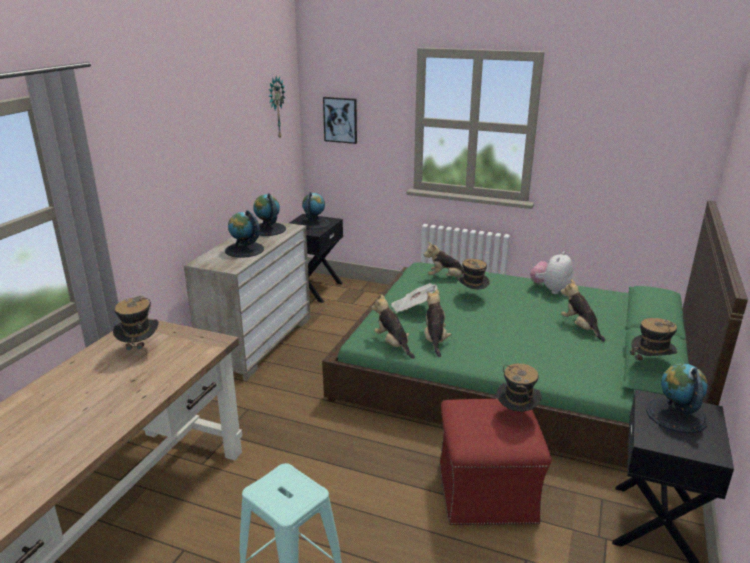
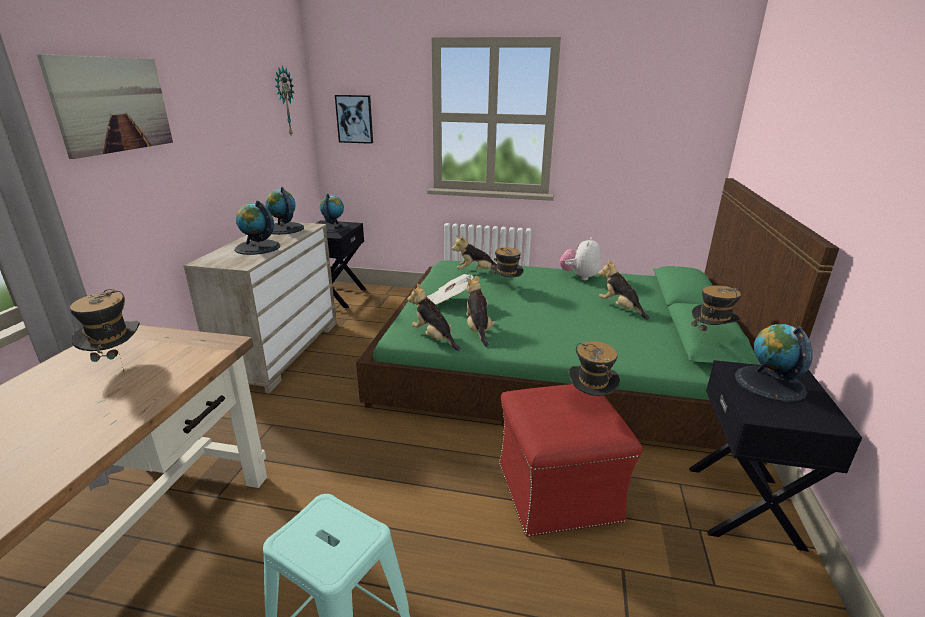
camera: 10 degrees left, 0 degrees up
(143, 140) = (113, 104): none -> picture

